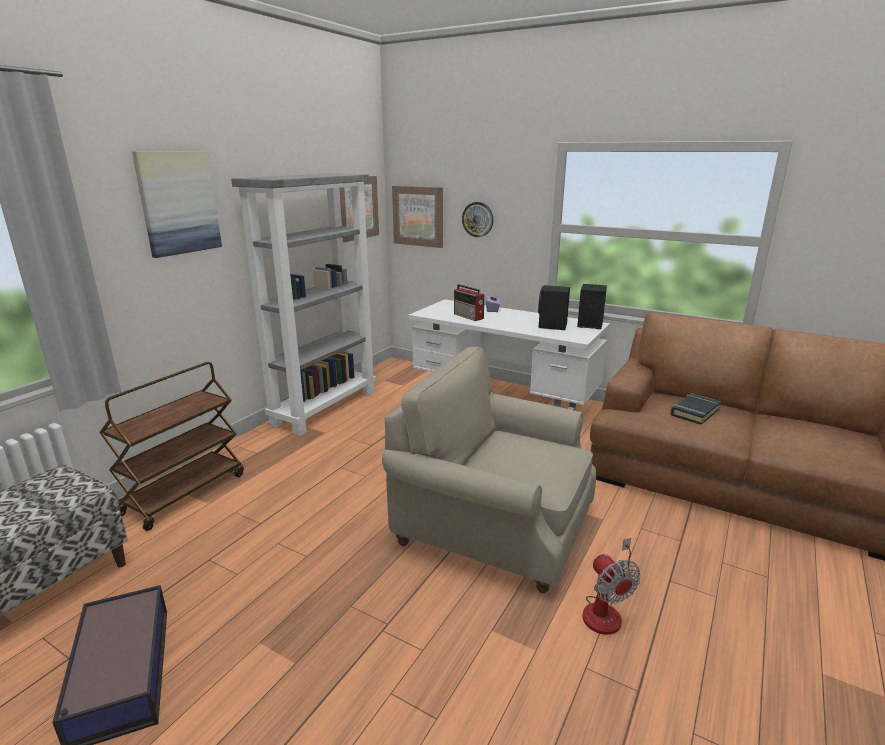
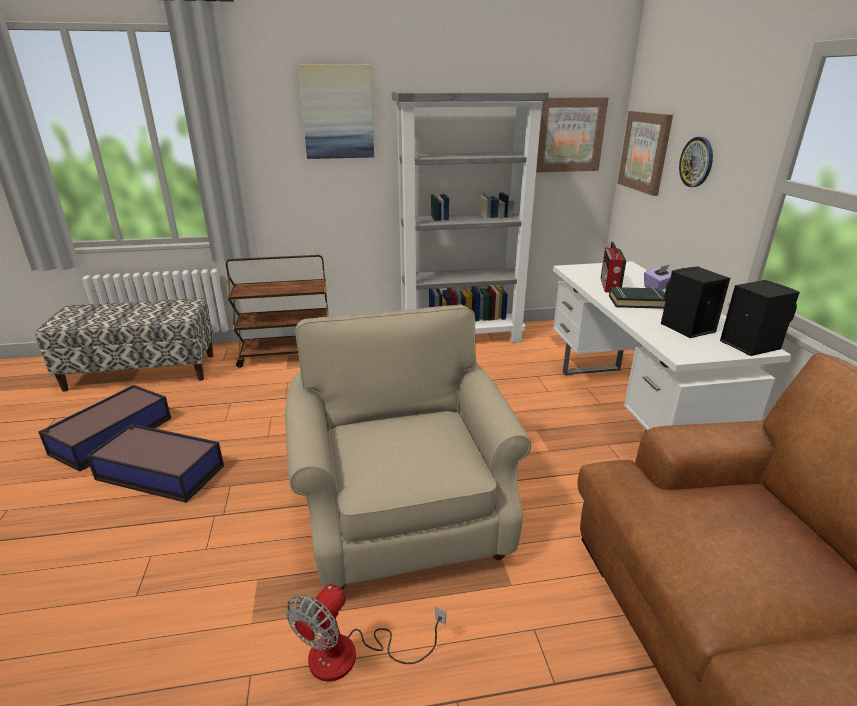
camera: 50 degrees right, 5 degrees up
(260, 650) = (159, 472): none -> storage box
(694, 412) = (735, 536): black book -> black book (637, 302)

